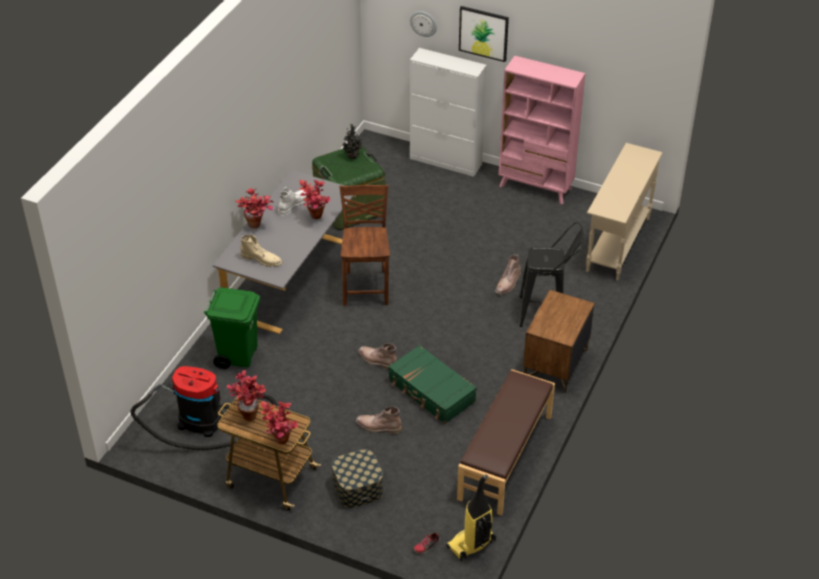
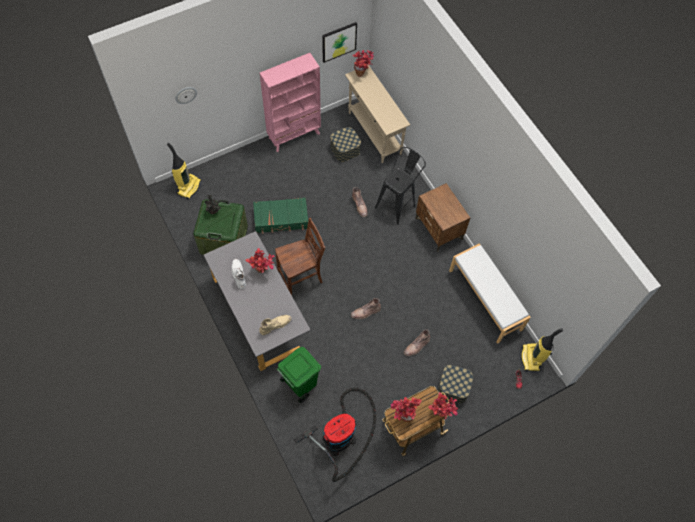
camera: 55 degrees left, 20 degrees up
(258, 226) = (242, 308): potted plant -> potted plant (362, 73)
(366, 287) = (301, 277): brown chair -> brown chair turned 120 degrees clockwise
(383, 151) = (188, 187): none -> vacuum cleaner
(431, 391) = (411, 302): green suitcase -> green suitcase (281, 219)
(446, 161) = (230, 162): white cabinet -> none
(483, 33) = (232, 73): picture -> picture (339, 41)
(506, 457) = (485, 299): brown bench -> white bench
(567, 233) = (345, 149): none -> storage box

